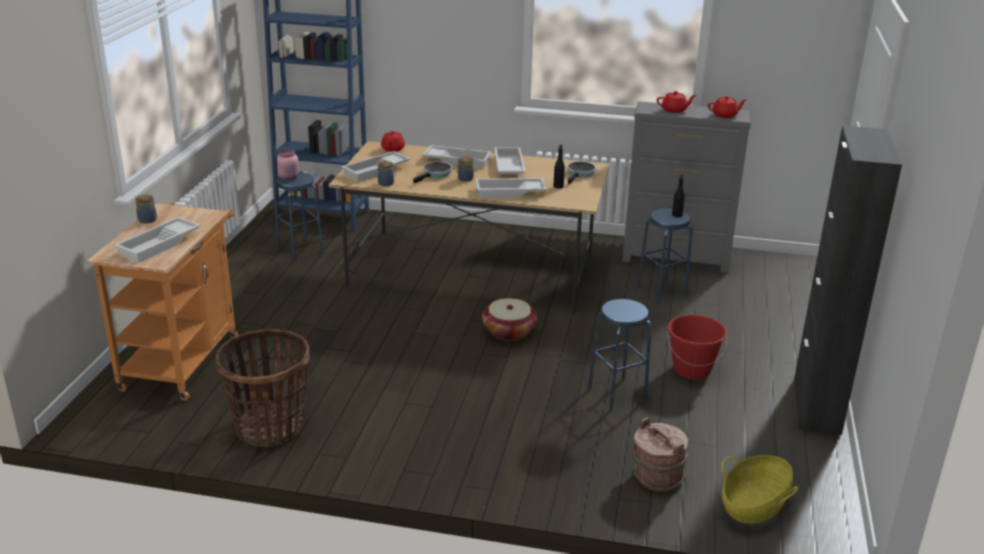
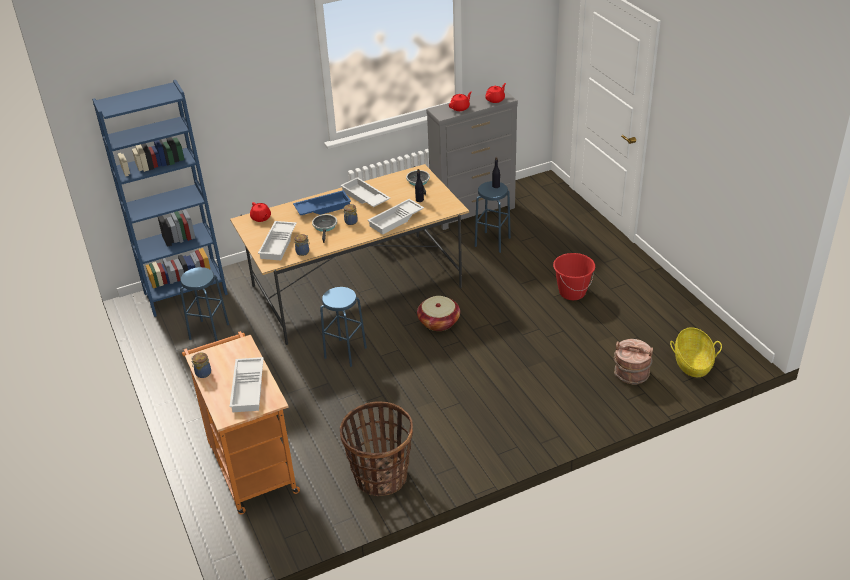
camera: 35 degrees left, 10 degrees up
(289, 177) = (192, 278): pink jar -> none
(458, 160) = (323, 207): white tray -> blue tray
(617, 394) = (552, 332): blue stool -> blue stool (345, 353)
(816, 405) = (657, 281): black cabinet -> none

